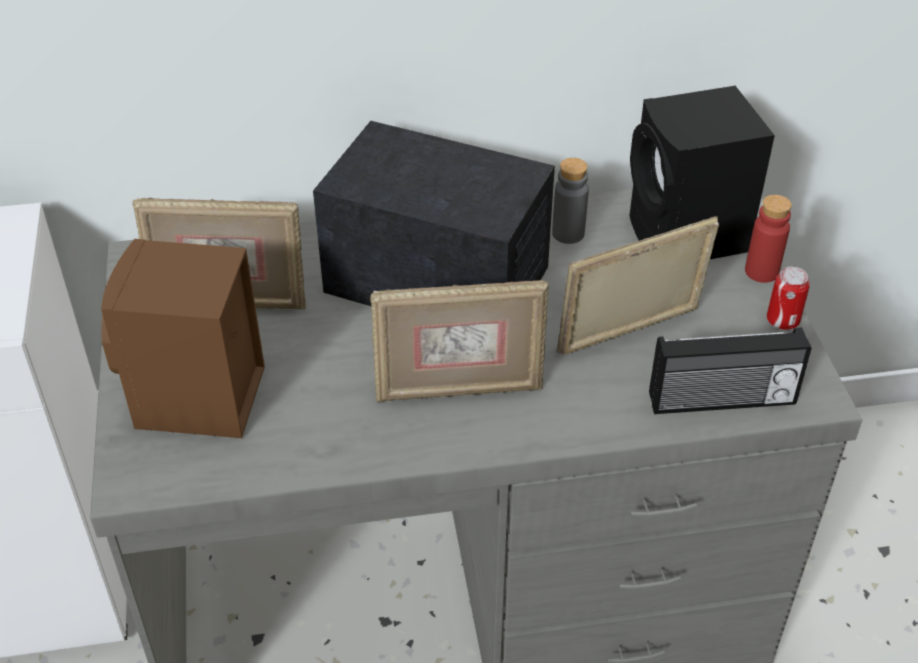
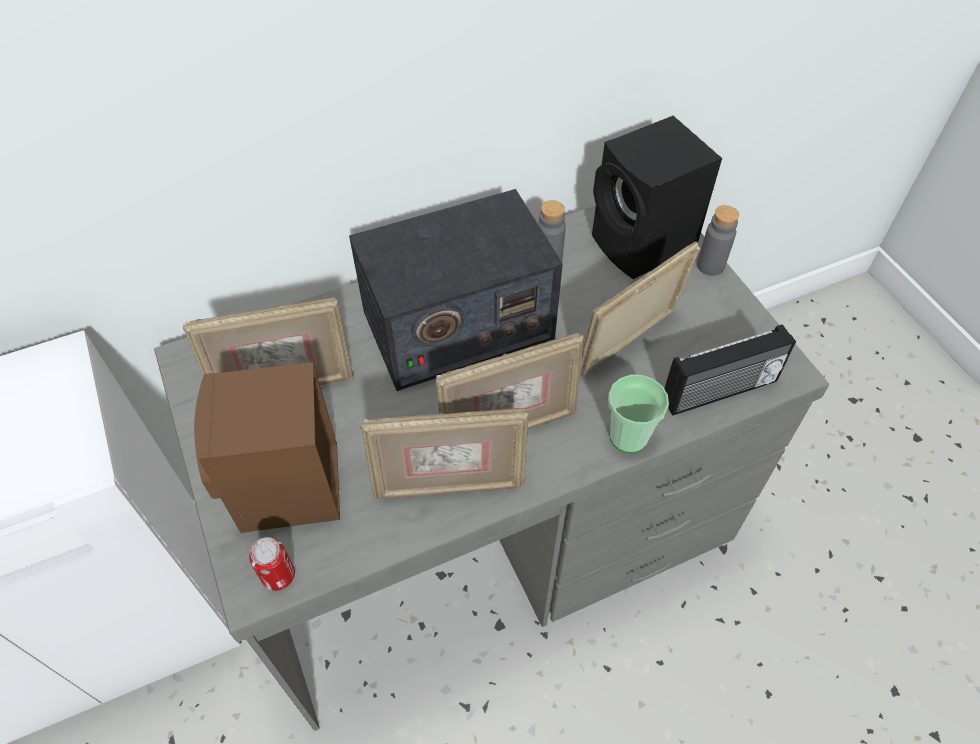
camera: 15 degrees left, 10 degrees up
(371, 431) = (449, 486): none -> picture frame
(438, 279) = (457, 326): radio -> radio turned 150 degrees clockwise
(593, 425) = (628, 437): none -> cup
(761, 271) = (710, 266): red bottle -> grey bottle
(782, 320) = (741, 307): can -> can (278, 575)

